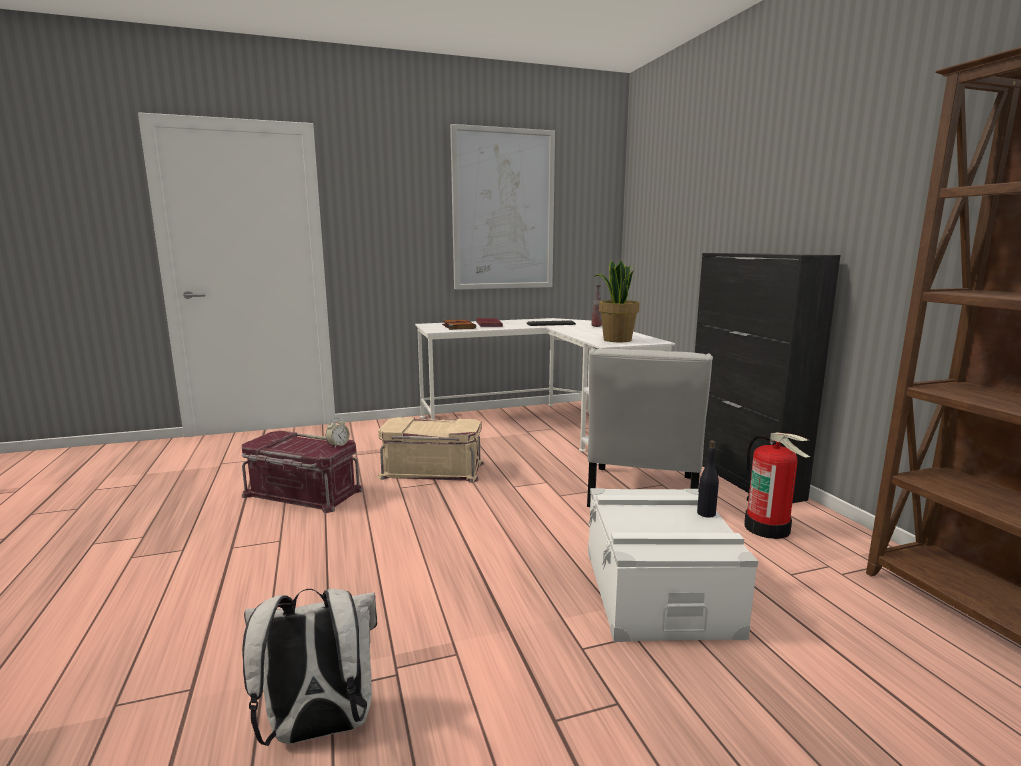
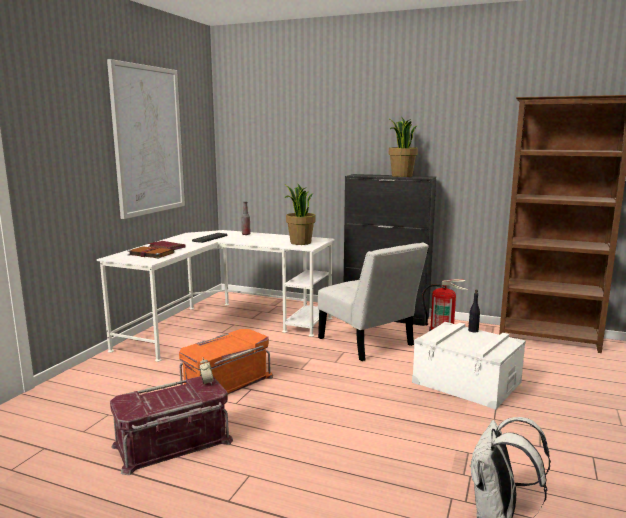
camera: 50 degrees left, 0 degrees up
(433, 469) = (226, 382): beige storage box -> orange storage box
(779, 253) = (401, 176): none -> potted plant

